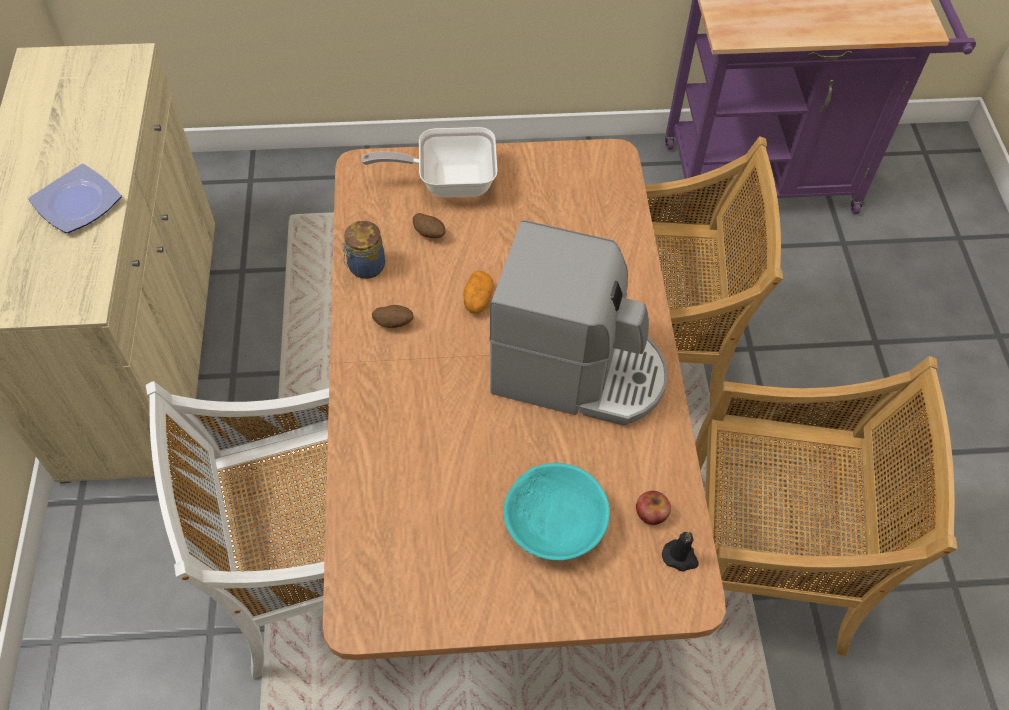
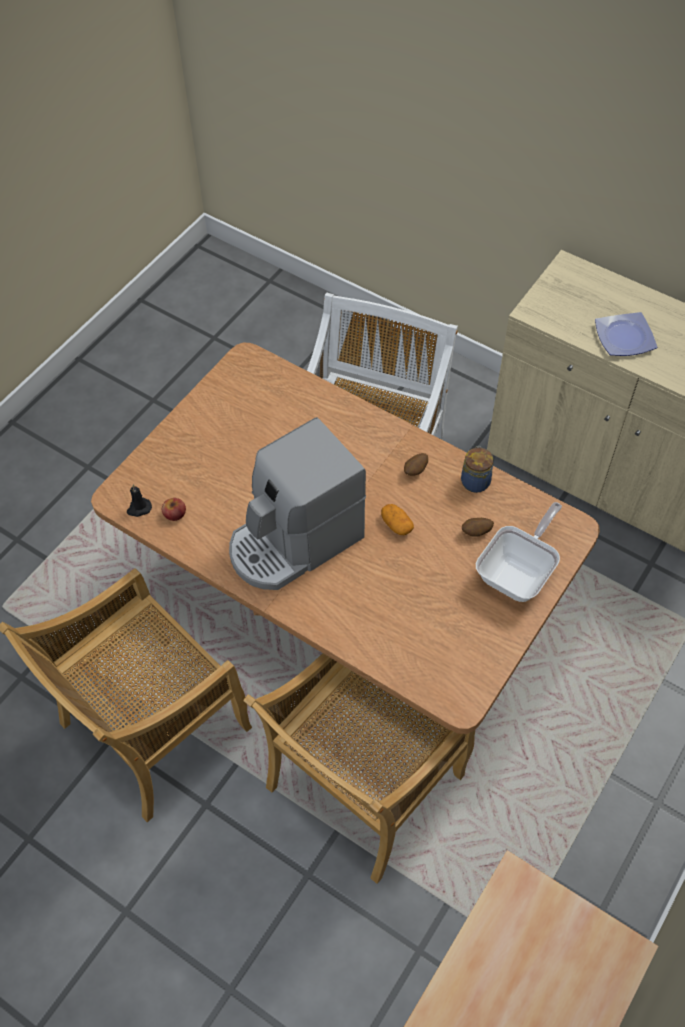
camera: 130 degrees right, 0 degrees up
(554, 523) = (214, 466): turquoise bowl -> none

